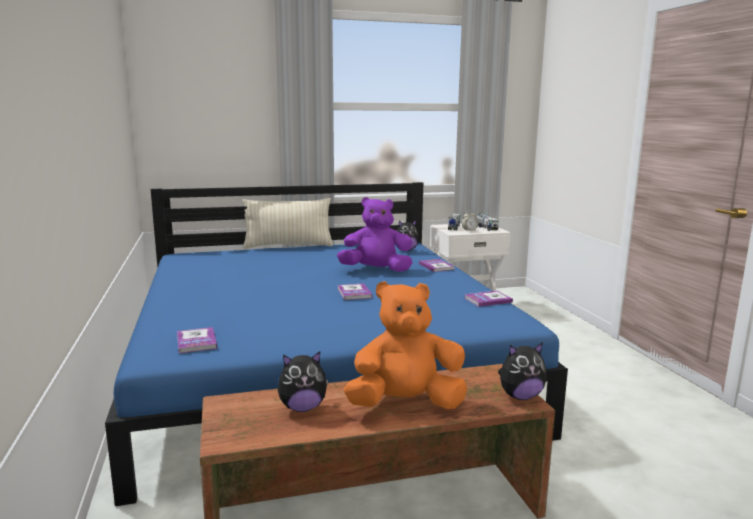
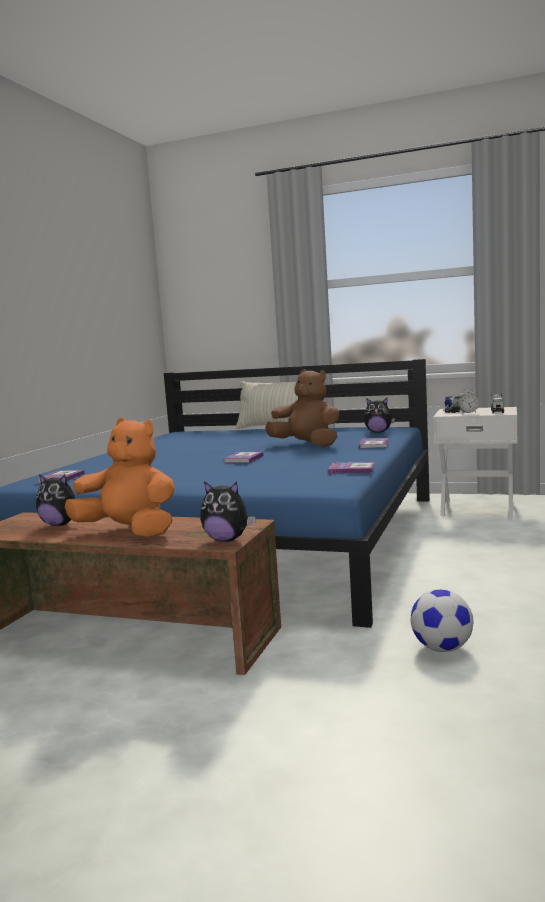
camera: 35 degrees right, 5 degrees down
(376, 270) = (307, 445): purple plush toy -> brown plush toy
(631, 445) = (442, 648): none -> football

